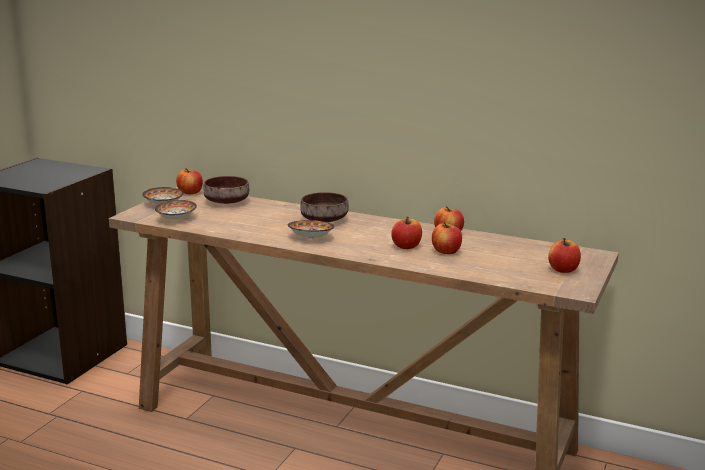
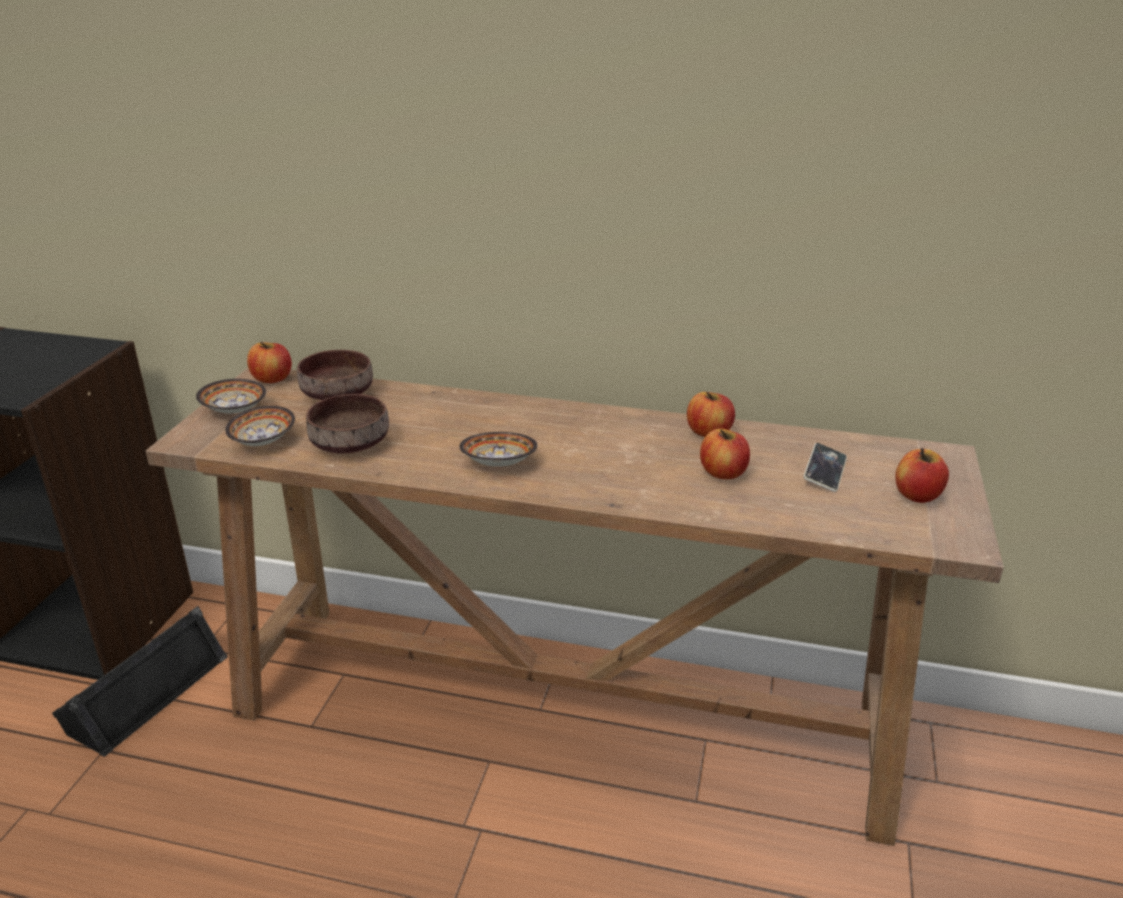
camera: 10 degrees left, 10 degrees up
(87, 391) = (145, 691): none -> black speaker
(323, 219) = (504, 420): brown bowl -> brown bowl (348, 443)
(406, 246) = (657, 468): apple -> none
(511, 255) = (825, 471): none -> phone

